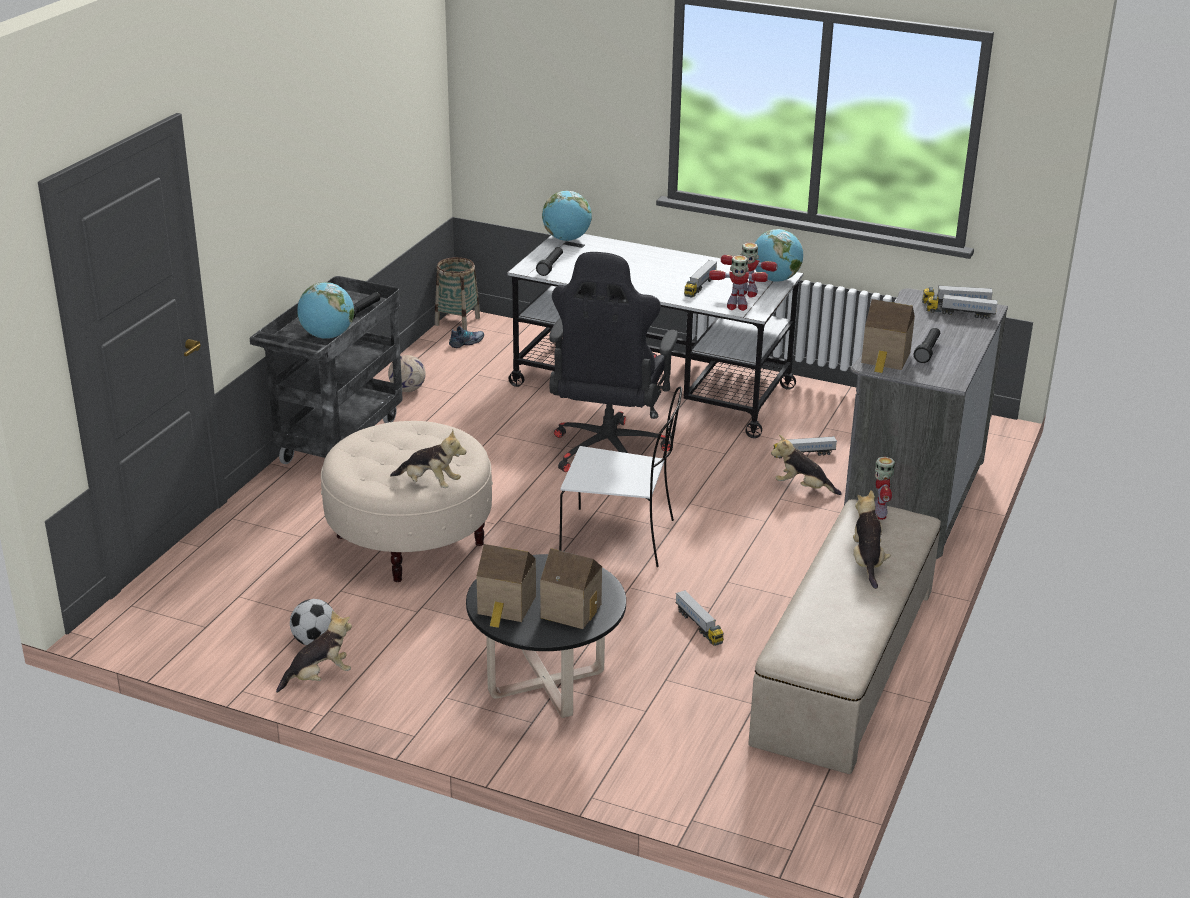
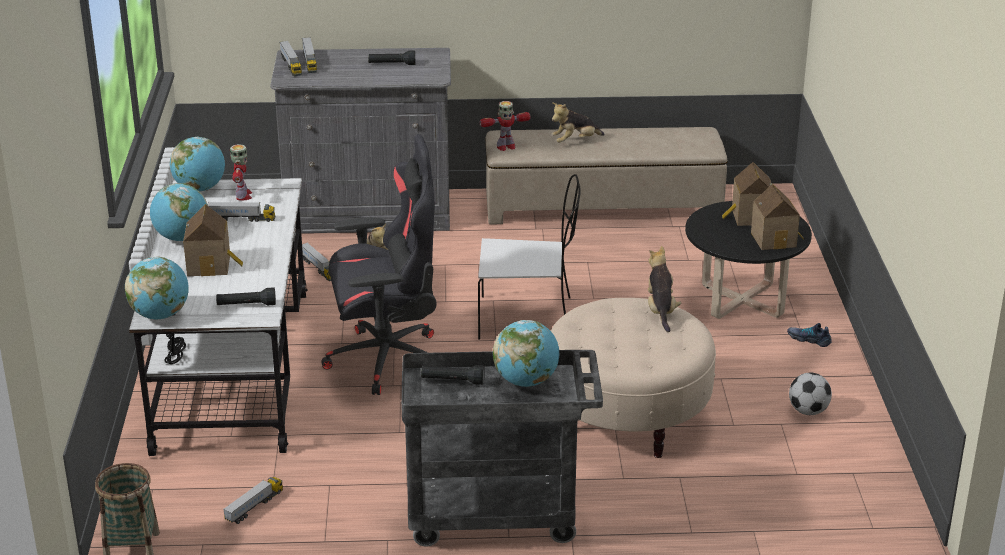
camera: 115 degrees left, 0 degrees up
(319, 677) = (844, 393): plush toy -> none
(408, 389) = (341, 521): football -> none
(467, 342) = (191, 520): shoe -> shoe (809, 339)
(620, 538) = (528, 318): white chair -> white chair turned 105 degrees clockwise
(686, 261) = (181, 238): none -> globe
(699, 625) = (614, 261): toy truck -> toy truck (254, 507)
(736, 306) = (278, 194): toy robot -> none
(885, 359) = (420, 75): toy house -> toy house (211, 265)

